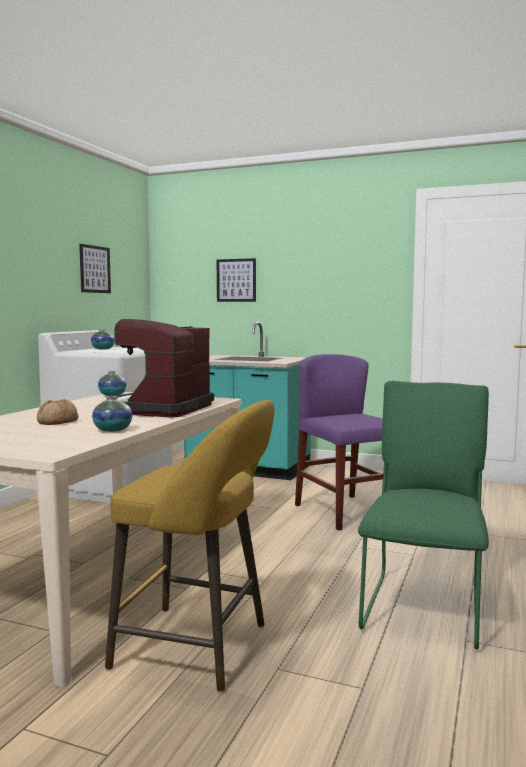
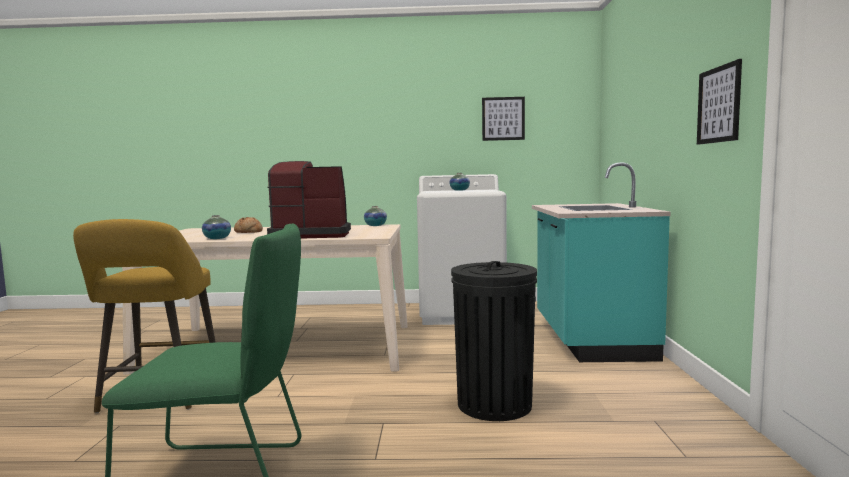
camera: 70 degrees right, 0 degrees up
(236, 280) = (635, 112): picture -> picture (719, 104)
(345, 512) = (494, 404): purple chair -> black trash can

